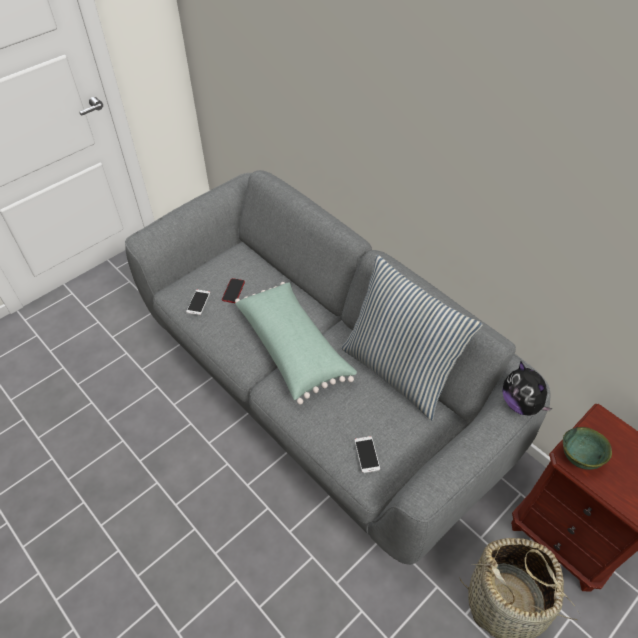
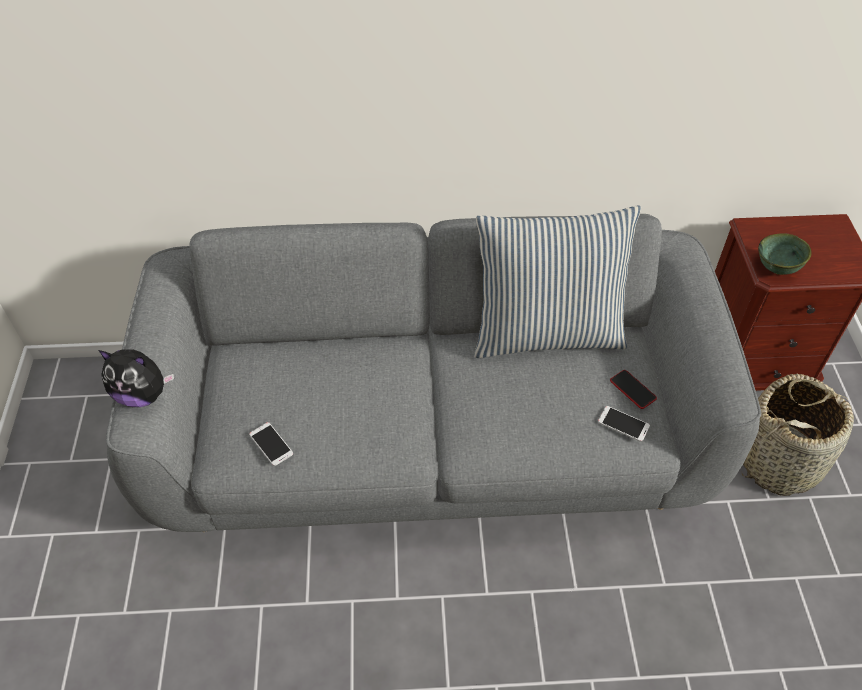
camera: 50 degrees left, 0 degrees up
(233, 291) = (292, 399): phone -> phone (632, 390)
(293, 348) = (432, 398): green pillow -> none
(520, 404) = (694, 264): plush toy -> plush toy (143, 395)

